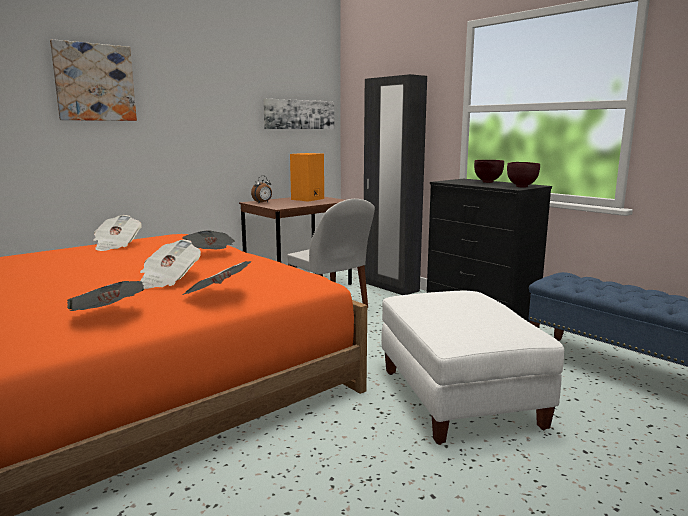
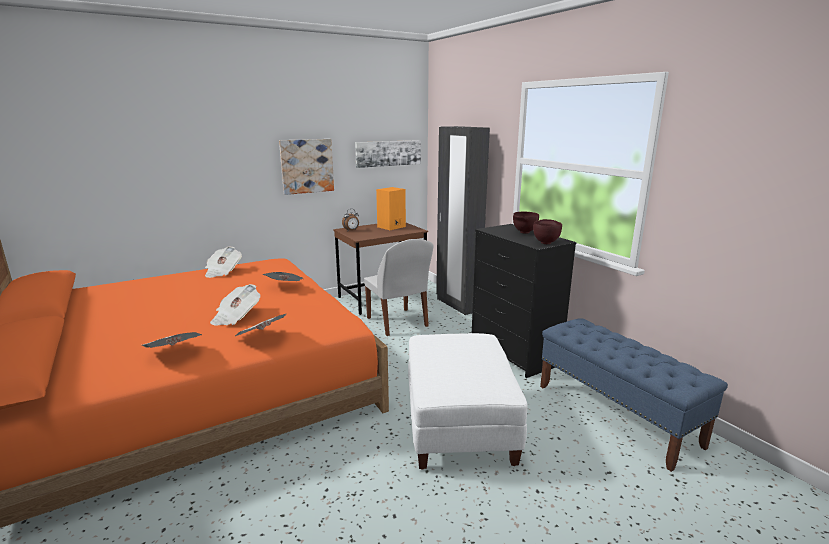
camera: 10 degrees right, 5 degrees up
(94, 82) = (210, 139): picture -> picture (307, 166)

